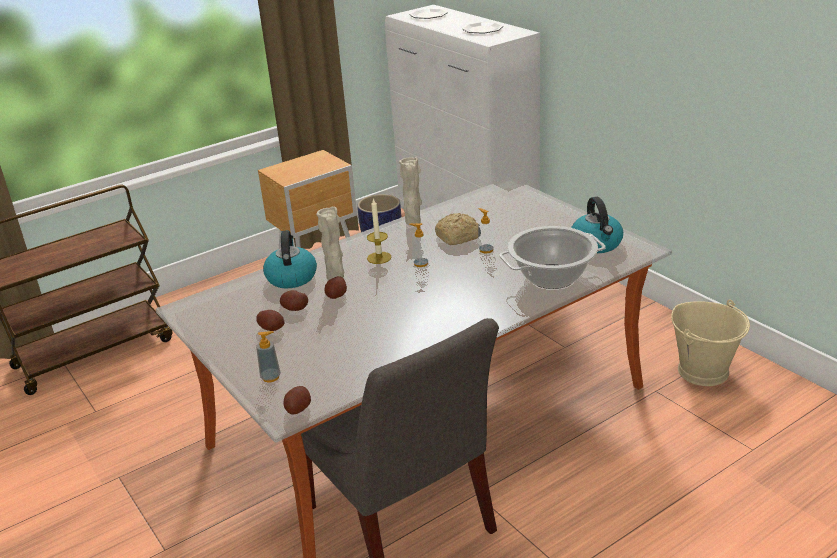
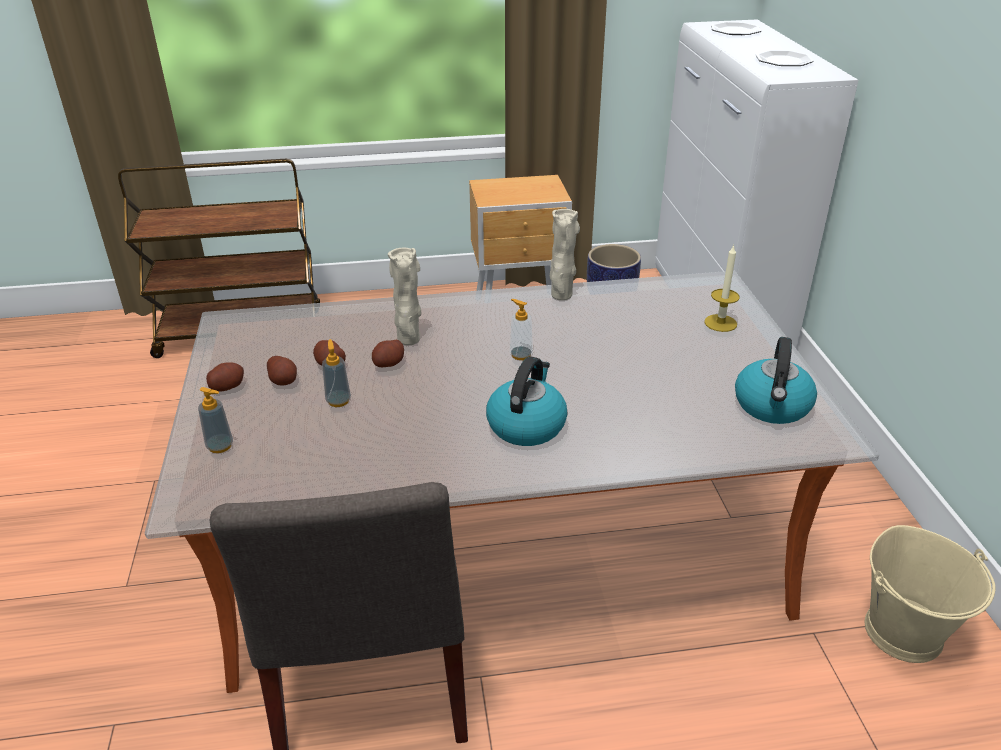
camera: 25 degrees right, 5 degrees up
(291, 277) = (364, 322): kettle -> kettle (526, 425)
(298, 408) = (205, 502): potato -> potato (227, 386)
(379, 258) = (480, 330): candle -> candle (720, 323)
(459, 237) = (598, 333): bread -> none
(486, 250) = (616, 363): soap dispenser -> soap dispenser (338, 401)
(552, 276) = (669, 434): cooking pot -> none

